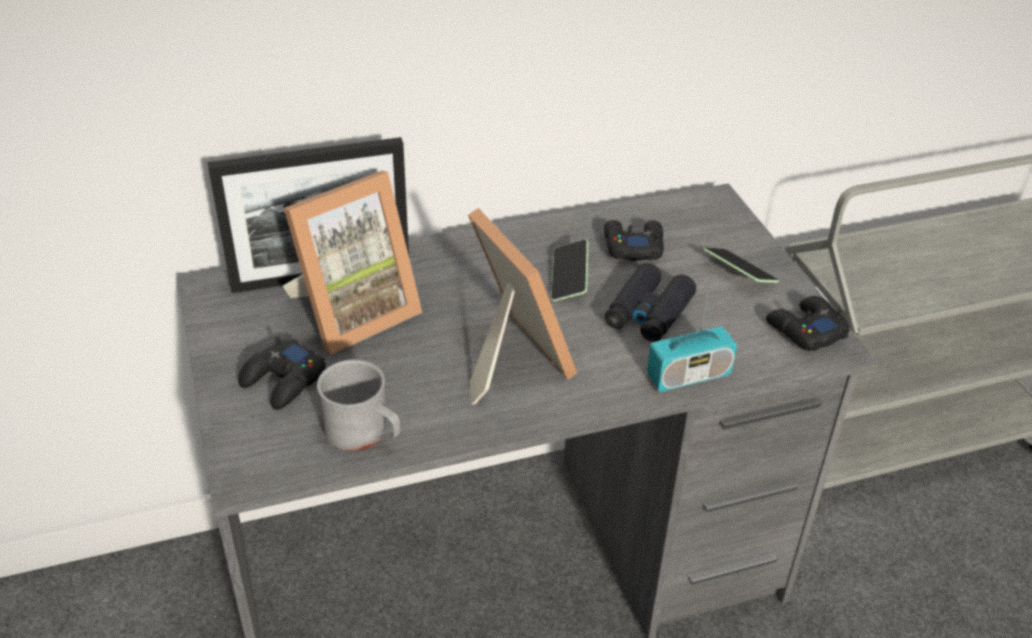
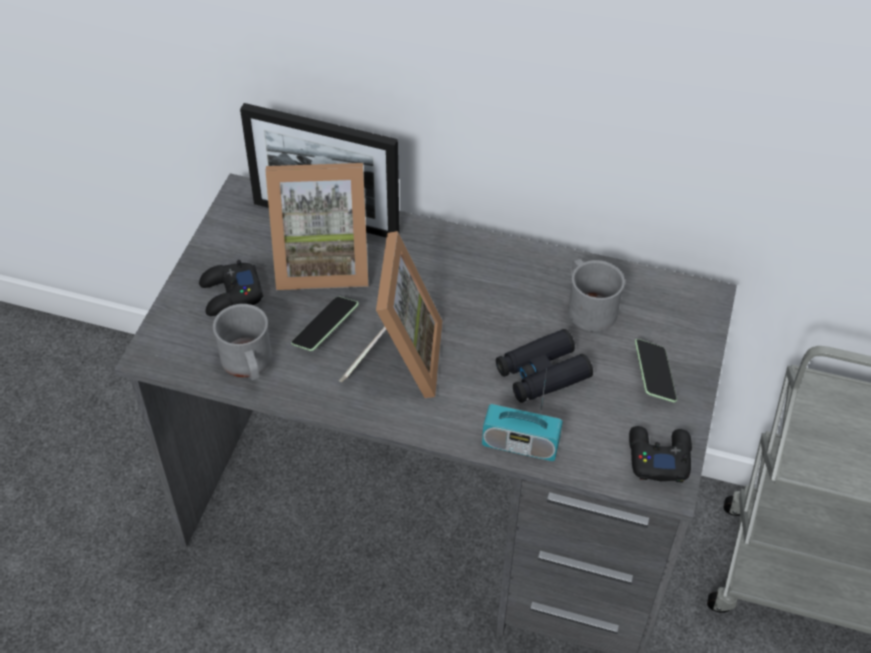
camera: 35 degrees right, 10 degrees up
(569, 279) = (507, 312): phone -> phone (325, 330)
(632, 246) = (588, 307): black game controller -> grey mug

